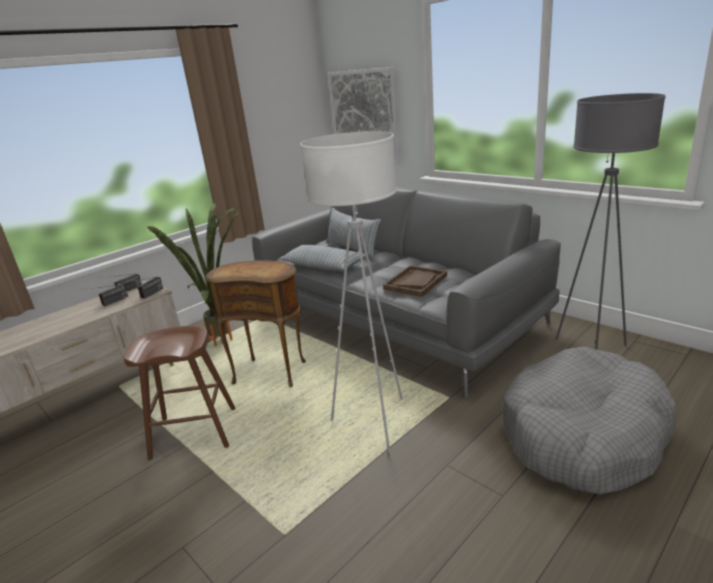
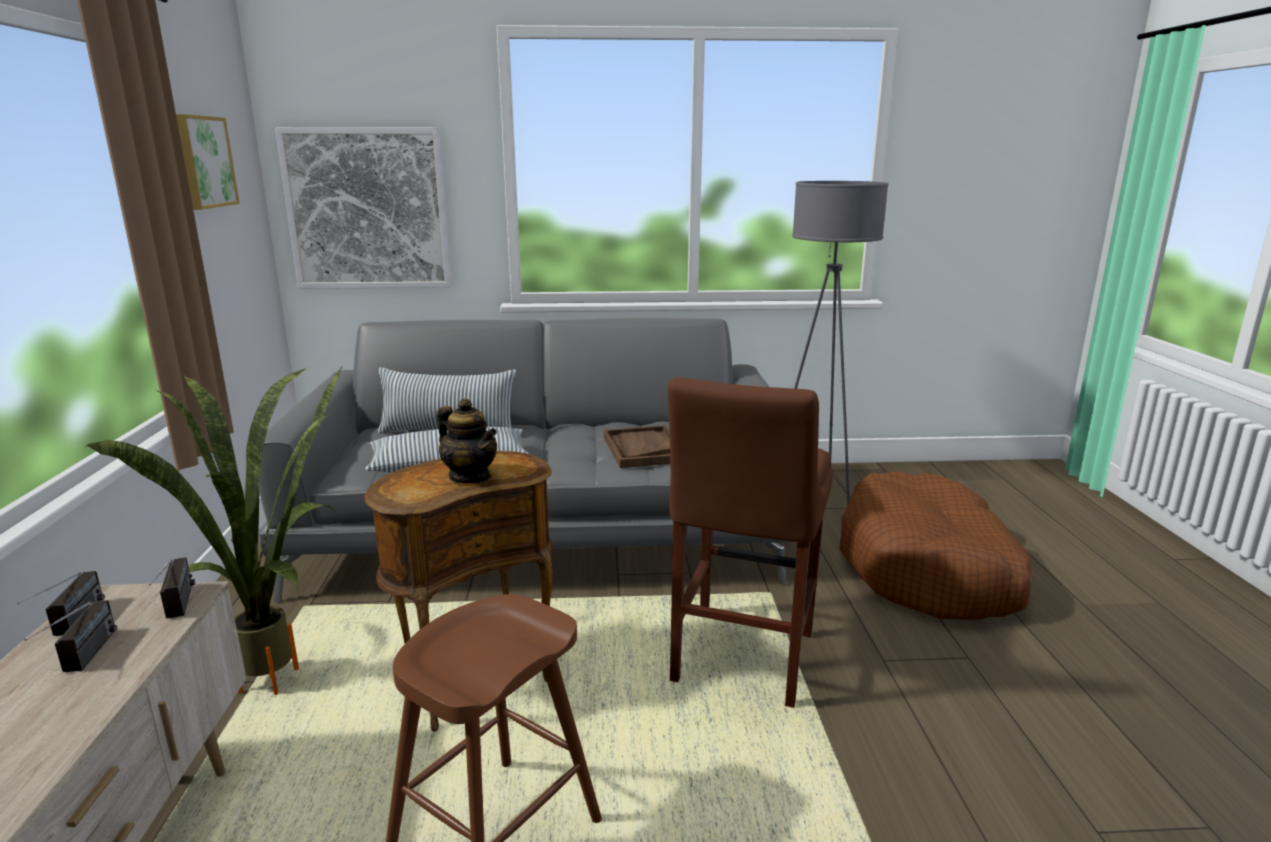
camera: 50 degrees left, 5 degrees down
(252, 272) = (470, 477): none -> teapot
(273, 98) = (203, 162): none -> picture
(375, 422) = (740, 661): white floor lamp -> brown stool
(583, 435) = (928, 569): grey dog bed -> brown dog bed

